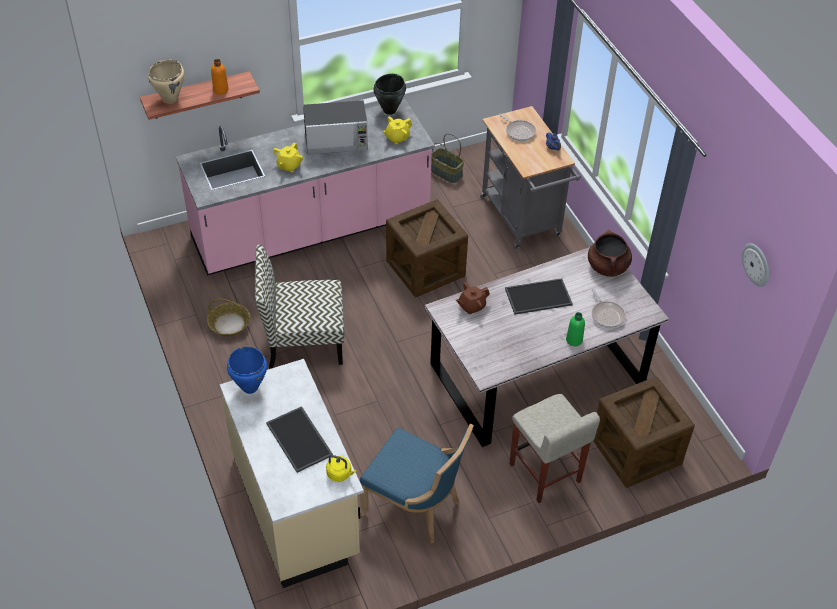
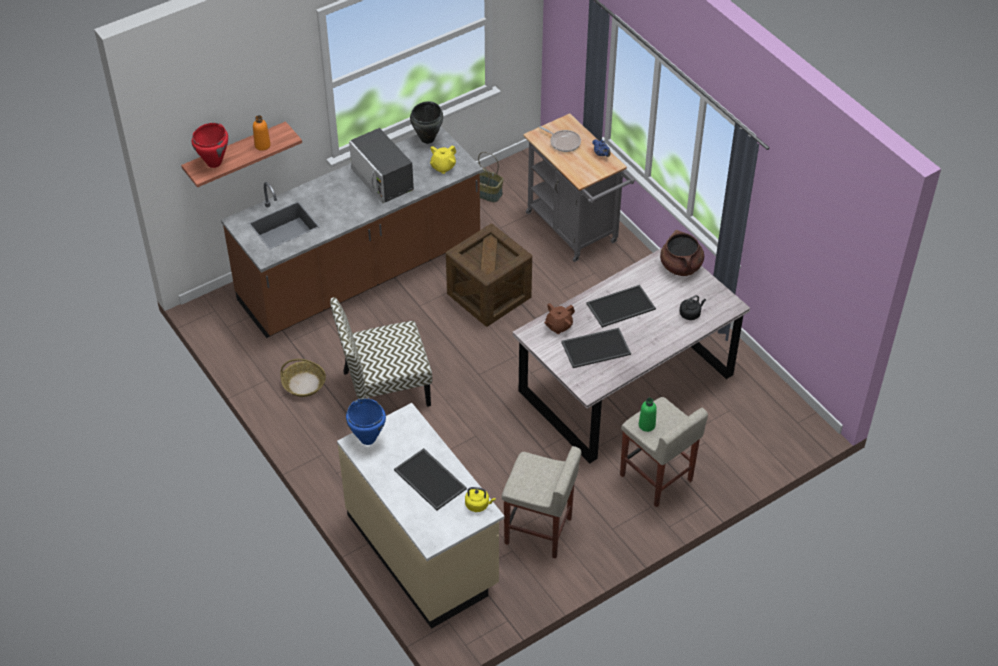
camera: 10 degrees left, 0 degrees up
(171, 99) = (214, 163): beige cooking pot -> red cooking pot
(289, 166) = (341, 212): yellow teapot -> none
(311, 229) = (361, 273): pink counter -> brown counter
(336, 141) = (382, 180): microwave -> microwave turned 75 degrees clockwise
(415, 507) = (539, 531): blue chair -> beige stool
(503, 333) = (596, 347): none -> tray
(574, 340) = (665, 343): green bottle -> green bottle (646, 425)
(606, 315) = (690, 314): frying pan -> black kettle
(636, 451) = (738, 442): crate -> none
(756, 264) = (831, 244): wall clock -> none

